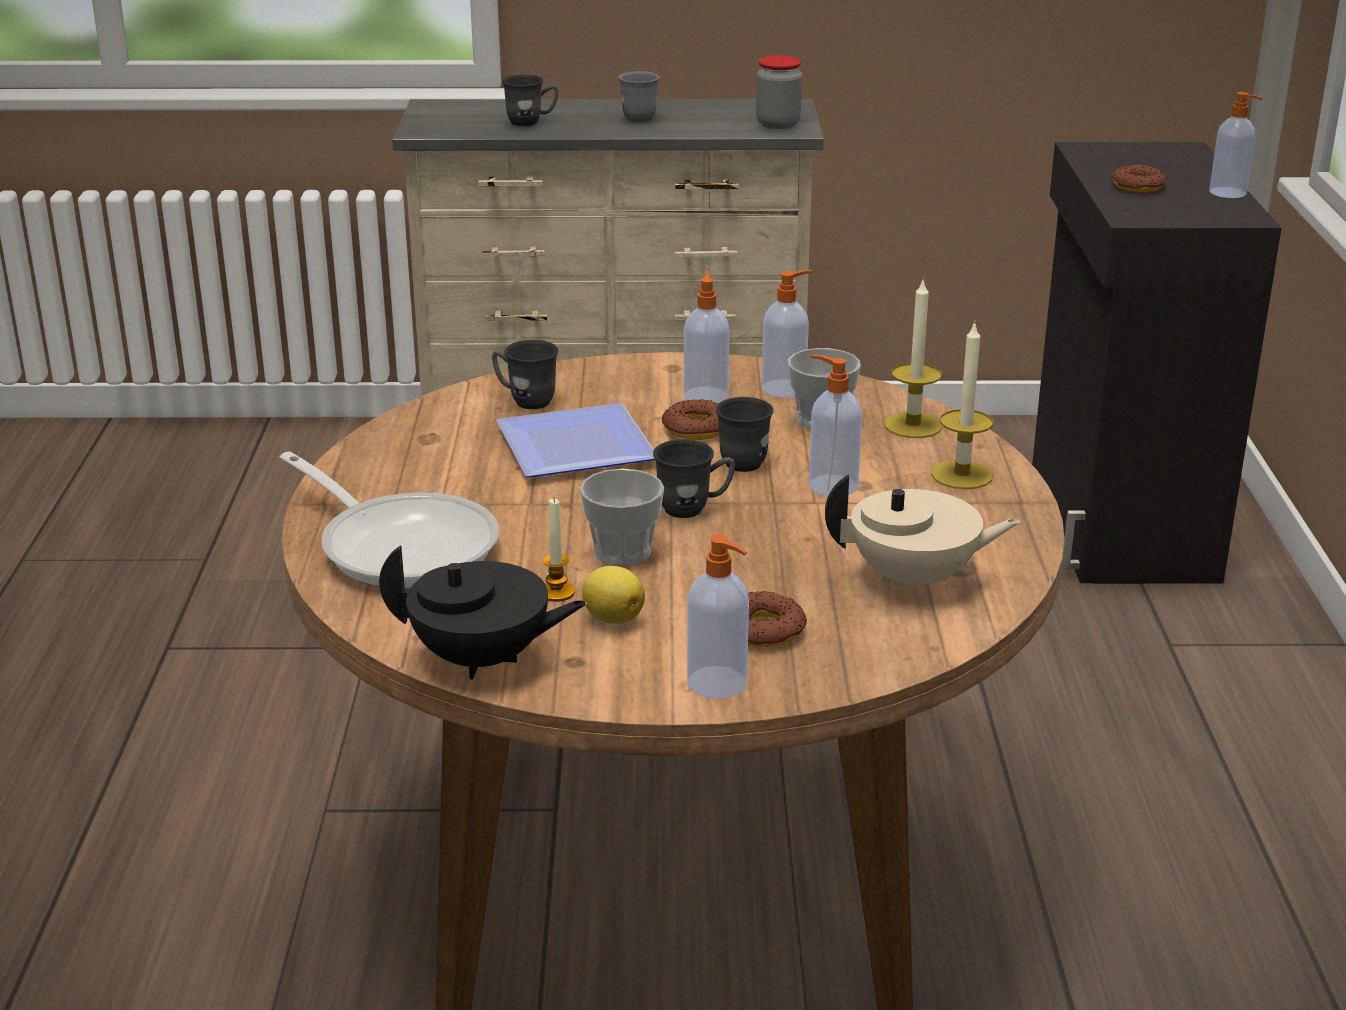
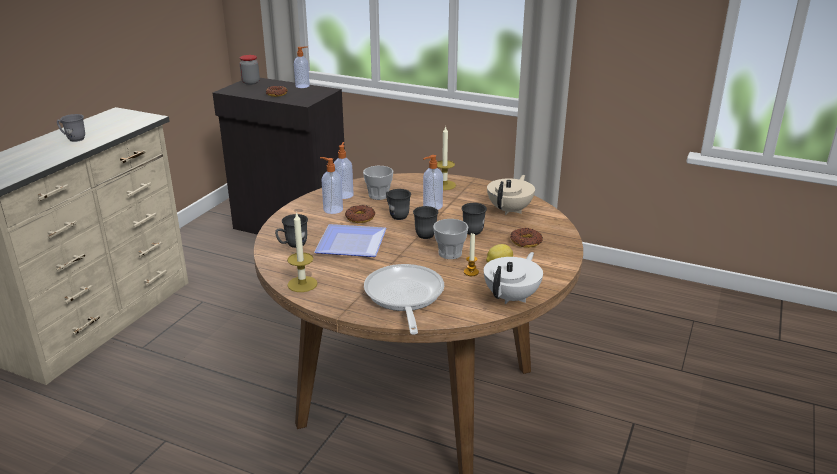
camera: 65 degrees left, 0 degrees up
(401, 546) = (404, 298): frying pan -> frying pan turned 75 degrees counterclockwise
(482, 660) = (512, 297): black teapot -> white teapot
(531, 122) = (33, 159): grey mug -> grey mug (474, 229)
(719, 684) = (557, 257): soap dispenser -> none
(778, 124) = (136, 118): jar -> jar (251, 82)
(913, 425) = (399, 182): candle -> candle (302, 284)

